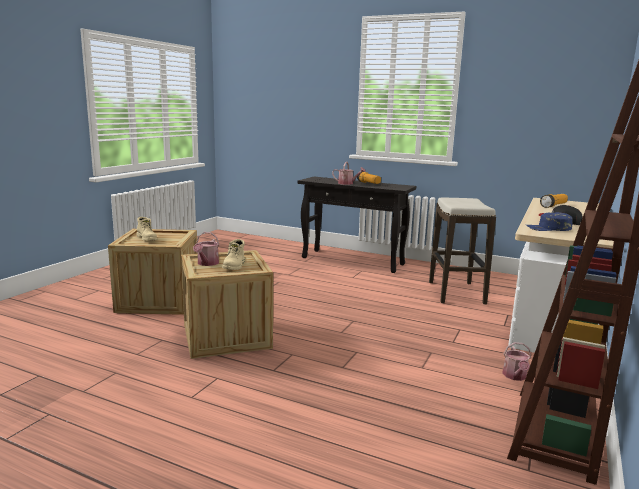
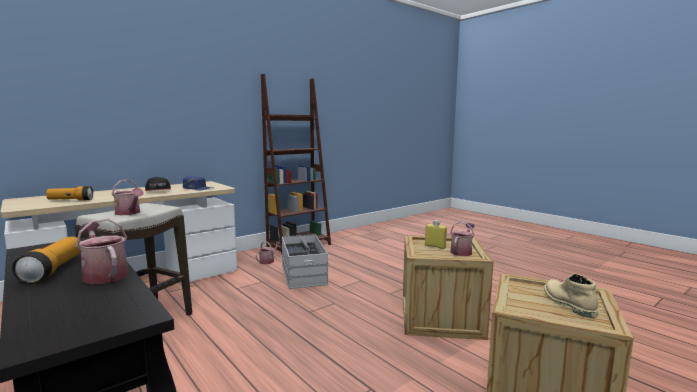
camera: 155 degrees left, 5 degrees down
(234, 266) = (435, 246): beige boot -> yellow bottle
(429, 362) = (302, 273): none -> grey storage box
(457, 201) = (129, 213): none -> watering can

